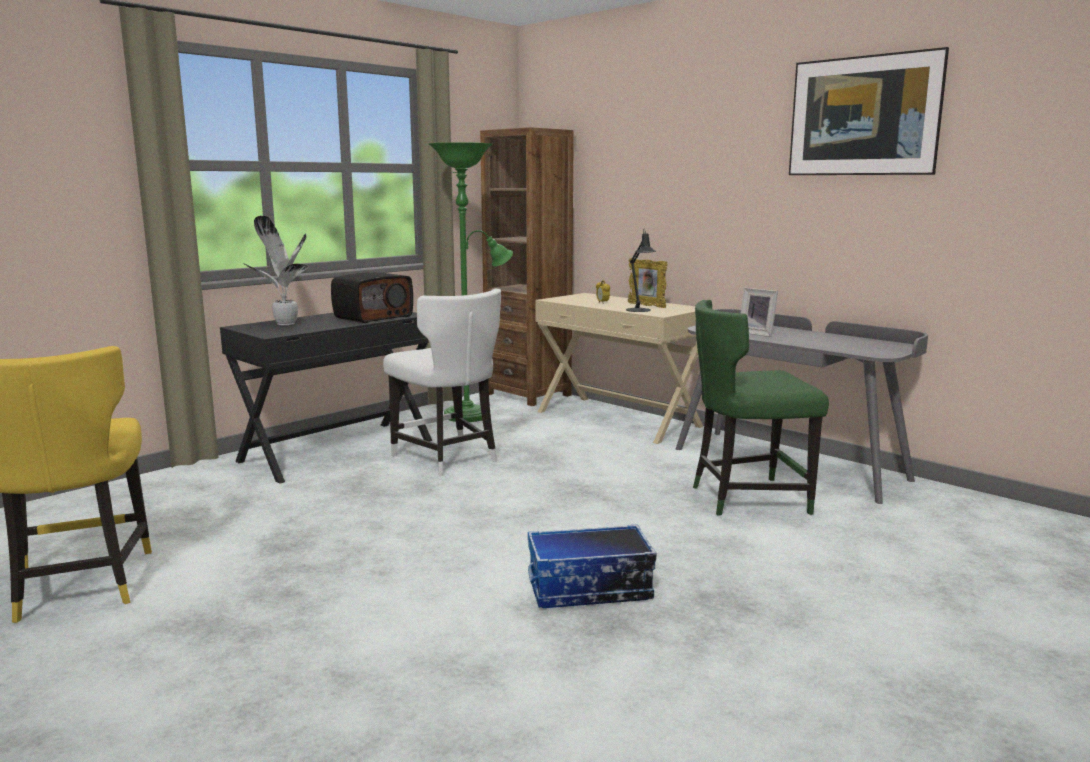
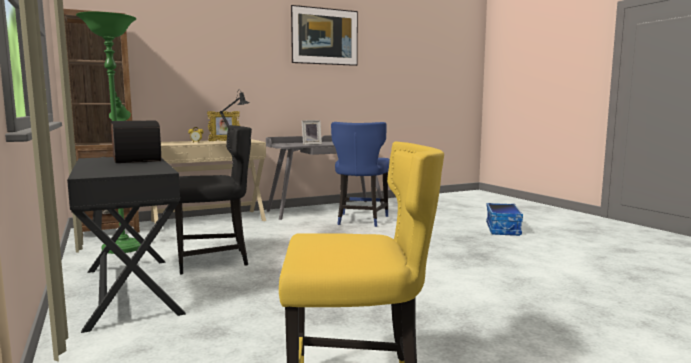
camera: 70 degrees left, 5 degrees down
(284, 324) = (110, 169): potted plant -> none
(448, 458) = (214, 260): white chair -> black chair
(589, 589) = (444, 254): storage box -> storage box (503, 229)
(746, 498) = (360, 220): green chair -> blue chair

